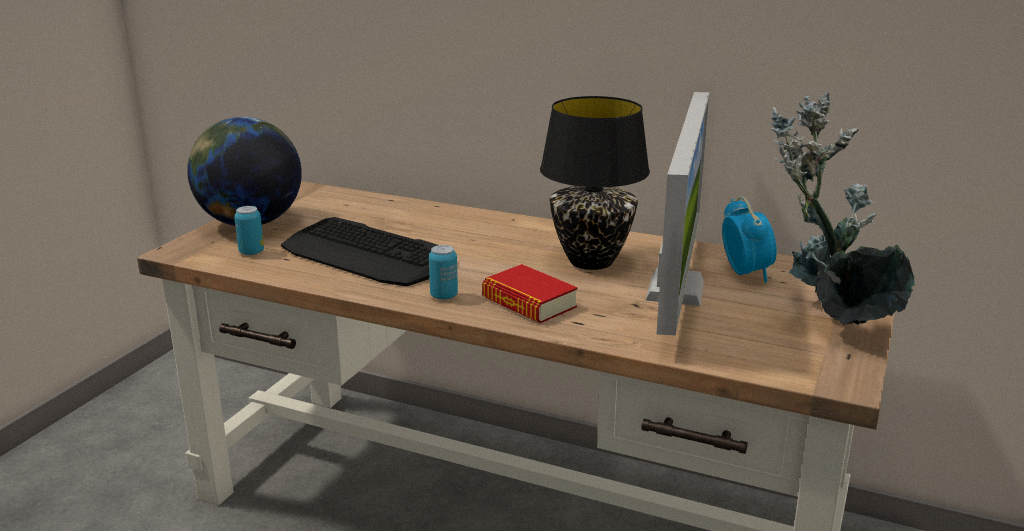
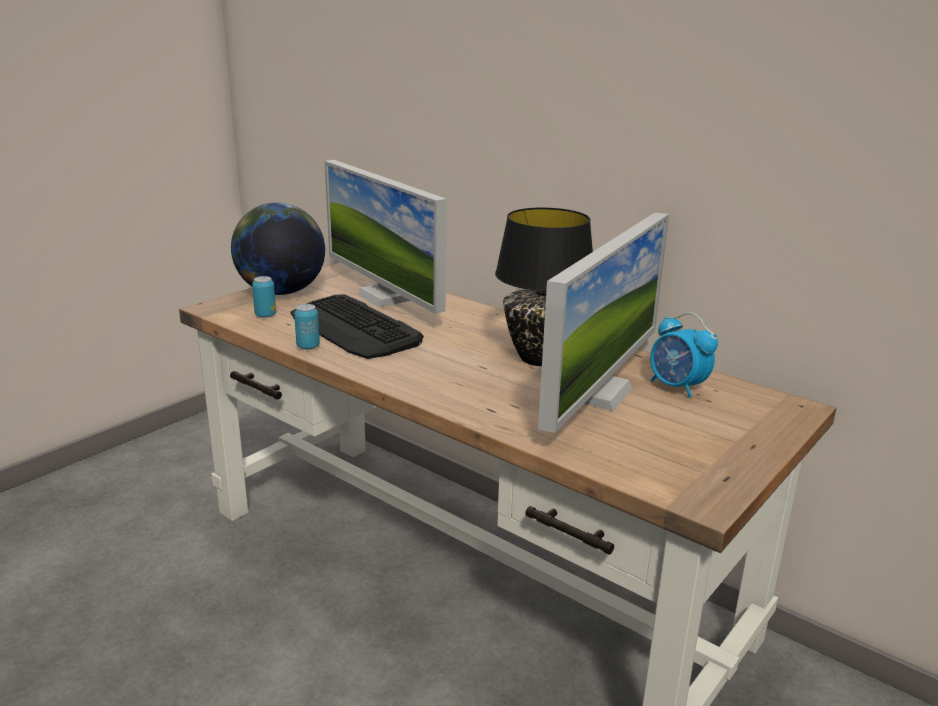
camera: 15 degrees right, 0 degrees up
(376, 215) = (384, 297): none -> monitor
(444, 296) = (392, 371): can -> can (308, 346)
(529, 302) = (460, 386): book -> none
(745, 273) = (677, 387): alarm clock -> alarm clock turned 135 degrees clockwise
(827, 324) = (725, 445): potted plant -> none

